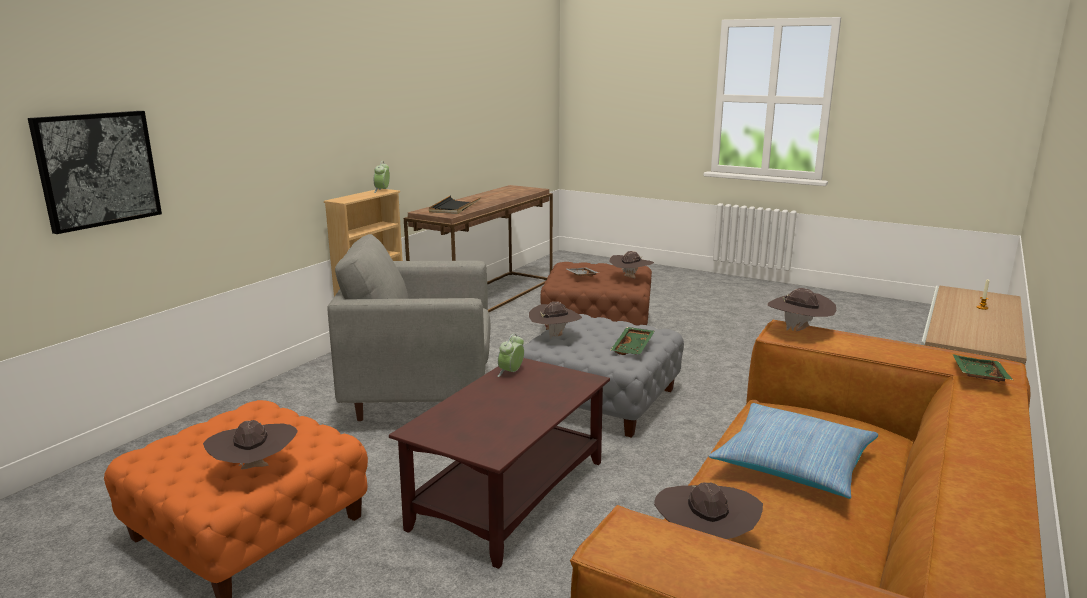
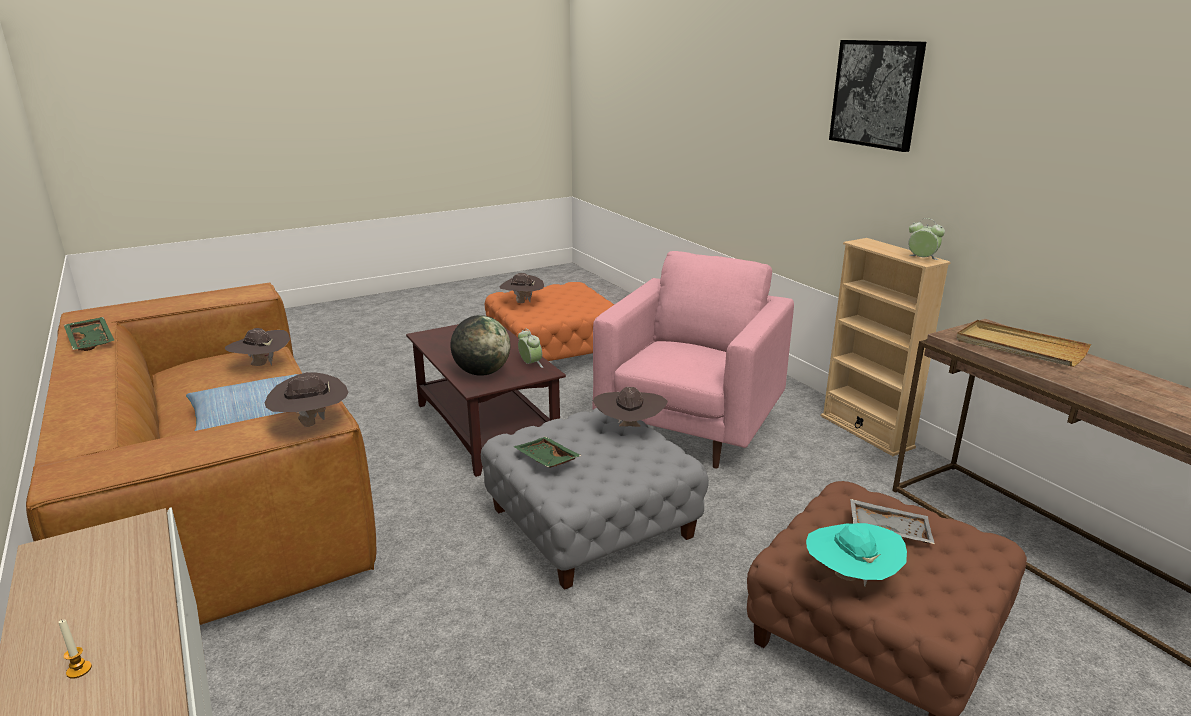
camera: 120 degrees right, 5 degrees up
(97, 169) = (723, 138): picture -> picture (876, 94)
(420, 397) = (690, 428): grey armchair -> pink armchair
(454, 207) = (1019, 347): black tray -> beige tray
(555, 386) = (482, 373): none -> globe
(630, 279) = (850, 579): brown hat -> turquoise hat
(977, 376) = (90, 453): green tray -> green tray (92, 341)

